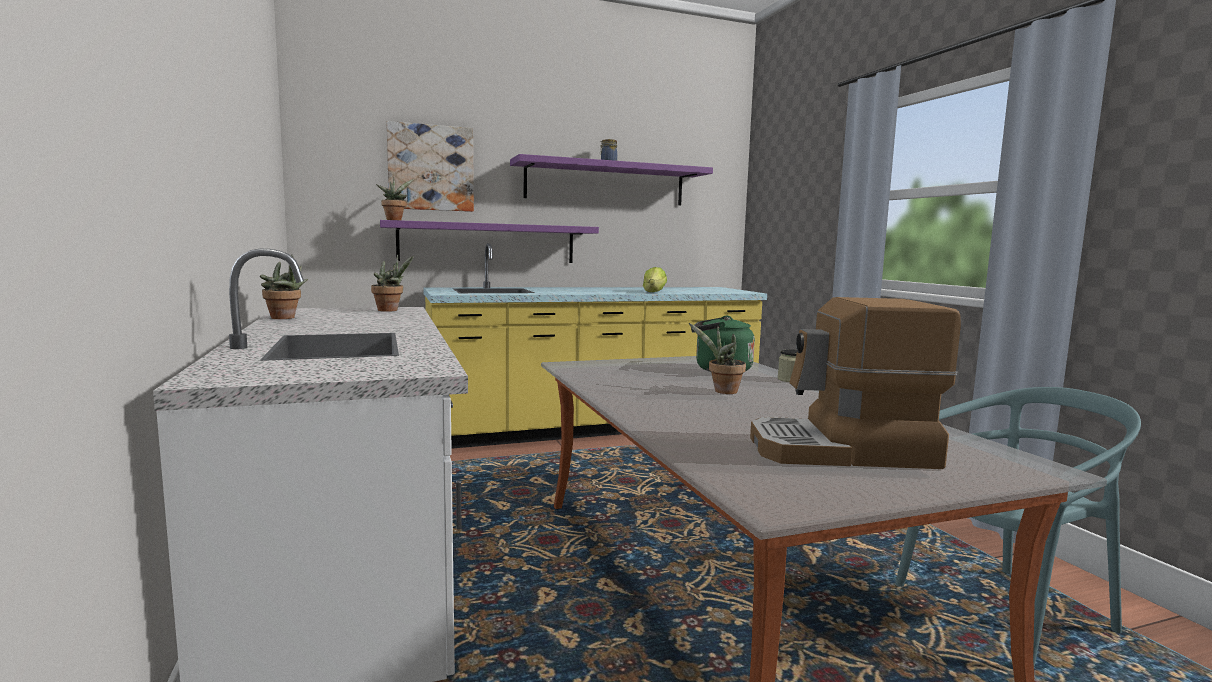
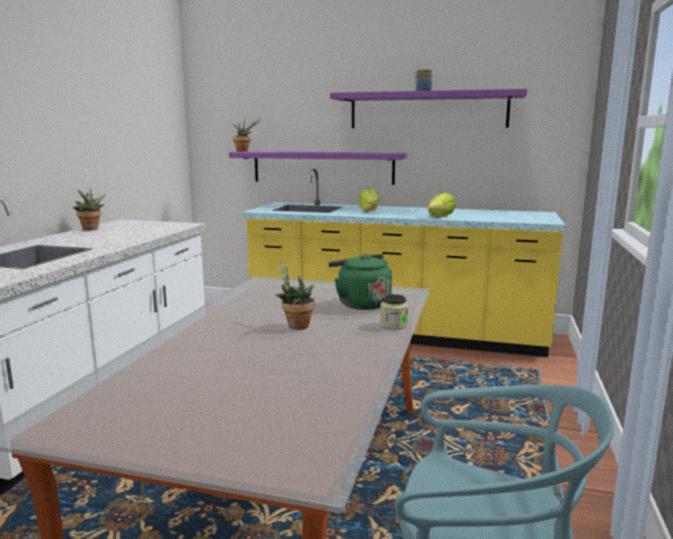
camera: 35 degrees right, 5 degrees up
(391, 310) = (170, 226): potted plant -> none
(431, 168) = (279, 107): picture -> none
(568, 290) = (370, 211): none -> lettuce
(842, 451) = (207, 401): coffee machine -> none

